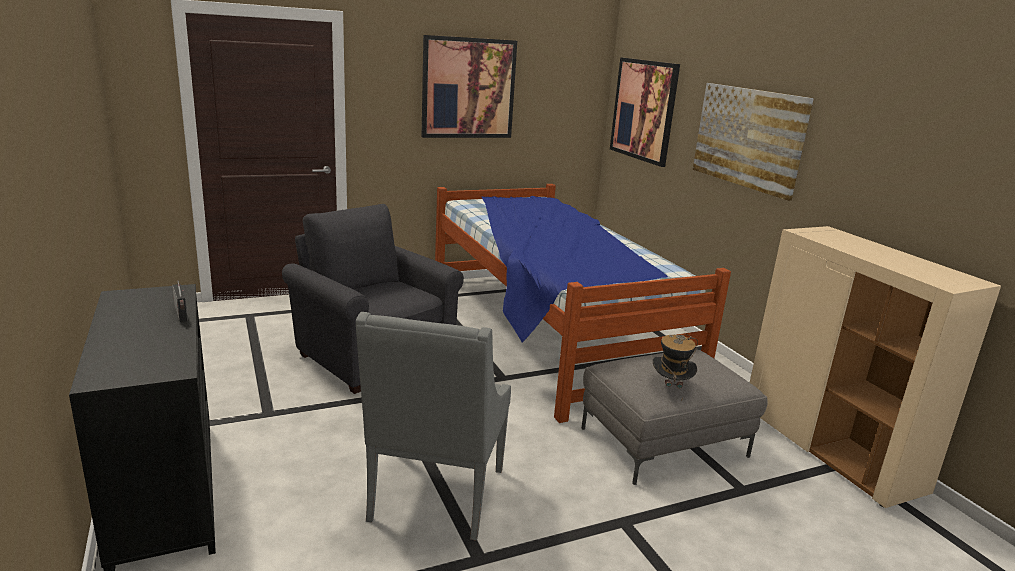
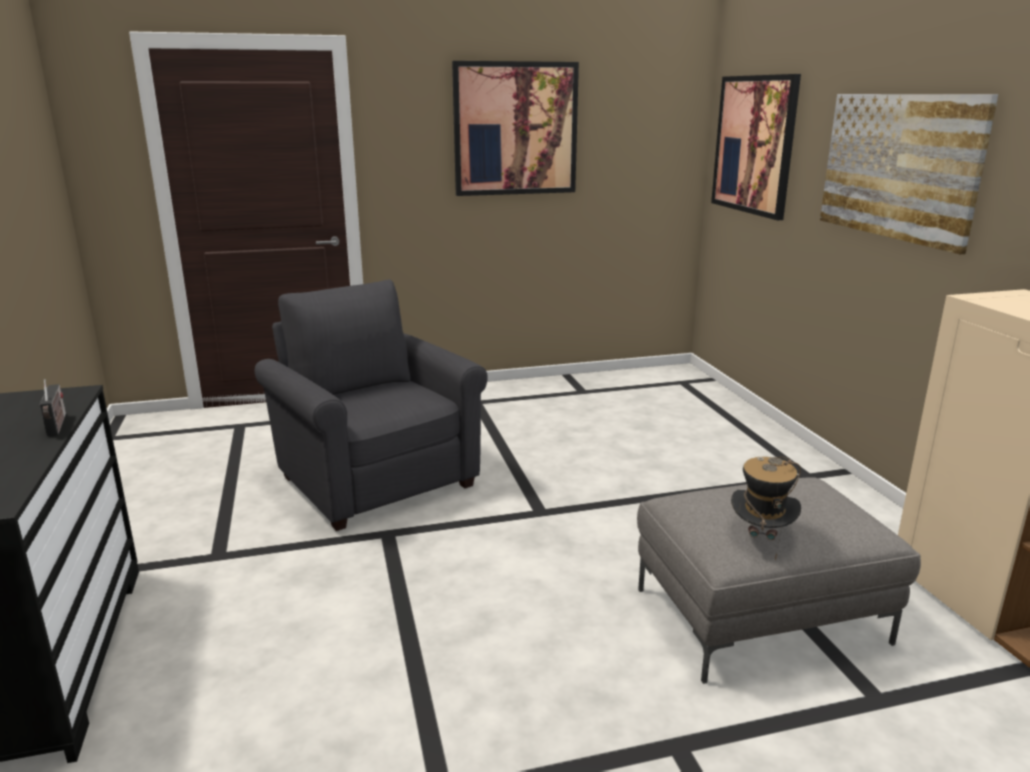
camera: 10 degrees right, 0 degrees up
(434, 497) = (402, 689): grey armchair -> none
(548, 330) = (618, 447): bed -> none

